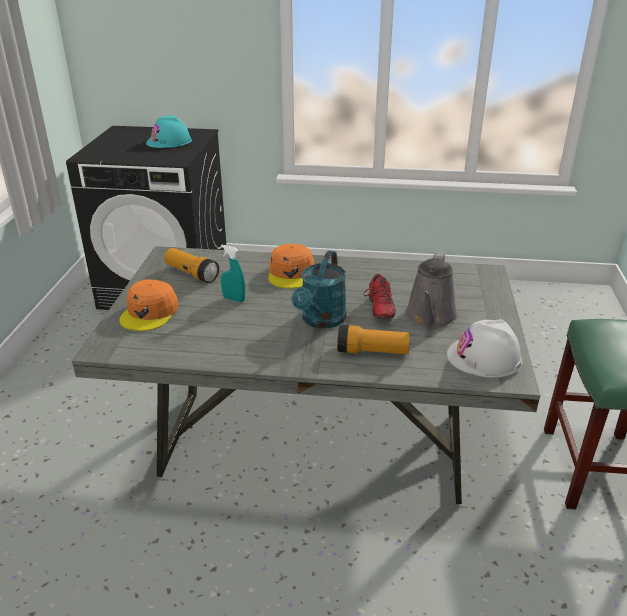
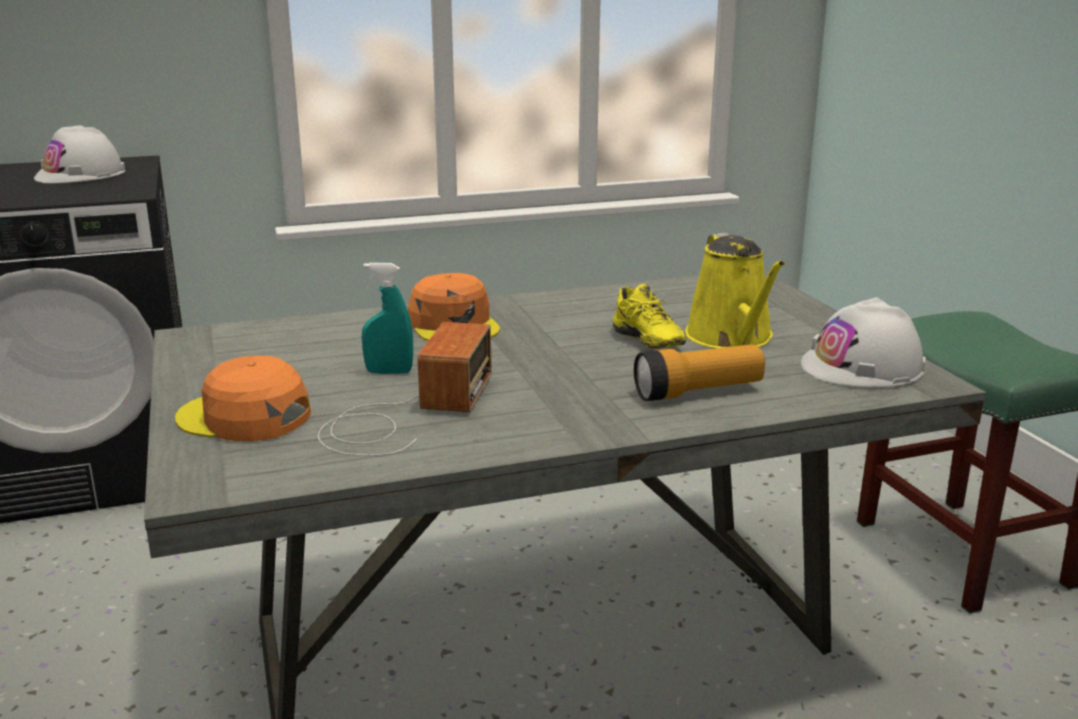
camera: 25 degrees left, 10 degrees down
(150, 313) = (244, 418): orange cap -> orange cap turned 120 degrees clockwise
(169, 141) = (81, 175): turquoise hard hat -> white hard hat
(191, 273) = (270, 353): flashlight -> none
(220, 328) = (406, 413): none -> radio
(321, 321) = (572, 372): turquoise watering can -> none
(378, 309) = (644, 342): red shoe -> yellow shoe
(430, 317) = (732, 338): grey watering can -> yellow watering can

